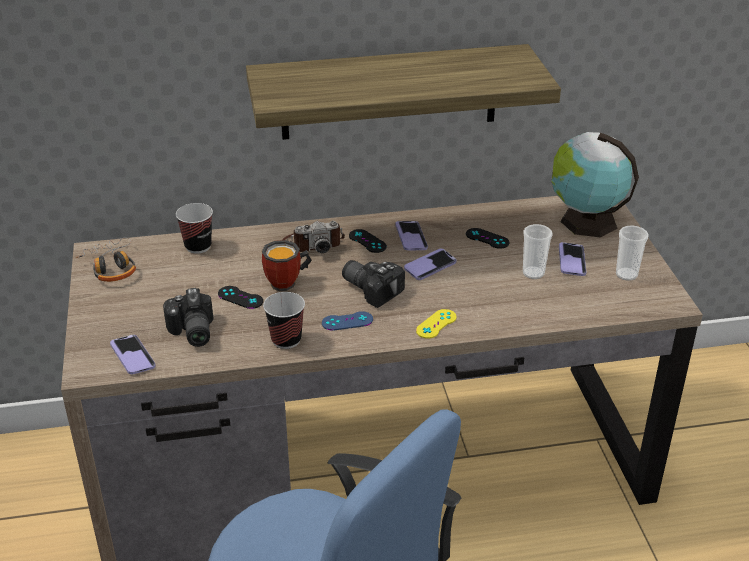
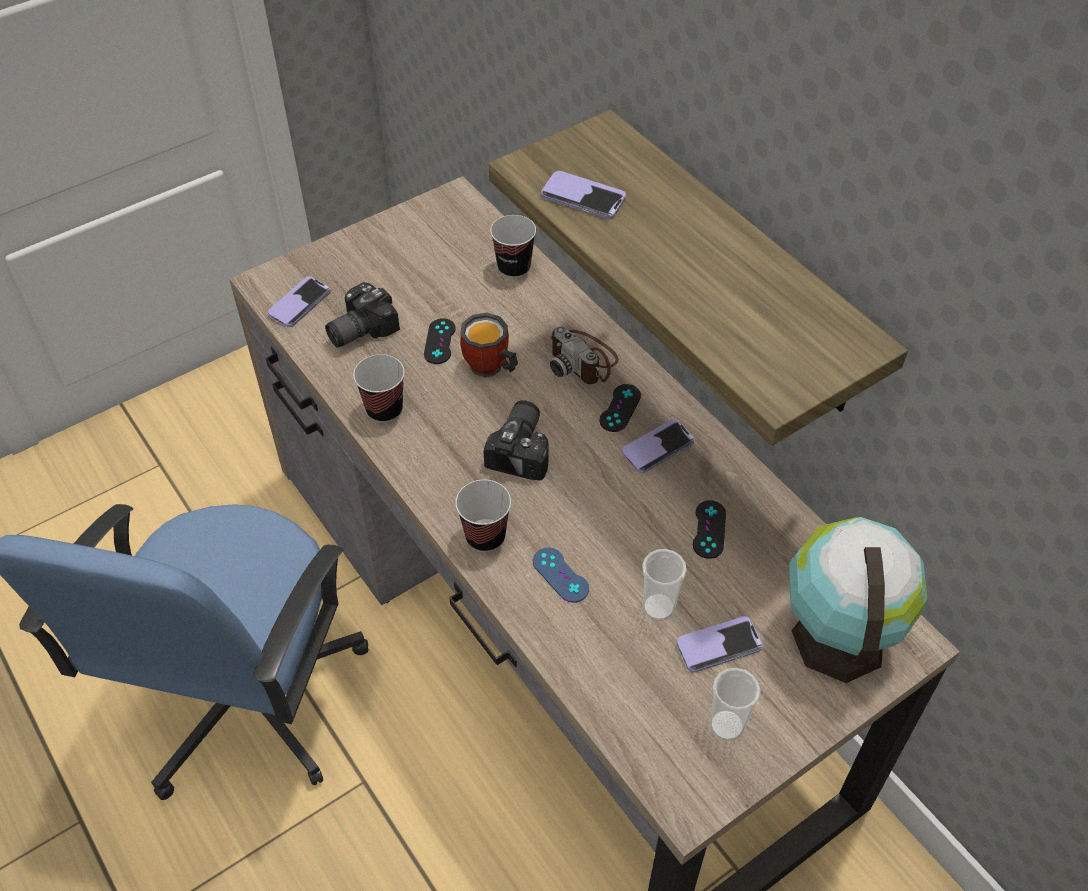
camera: 65 degrees right, 15 degrees up
(111, 267) = (436, 221): headphones -> none
(347, 321) = (446, 450): blue game controller -> blue game controller (560, 575)
(430, 266) = (605, 489): phone -> phone (583, 197)
(436, 324) = (485, 537): yellow game controller -> cup

